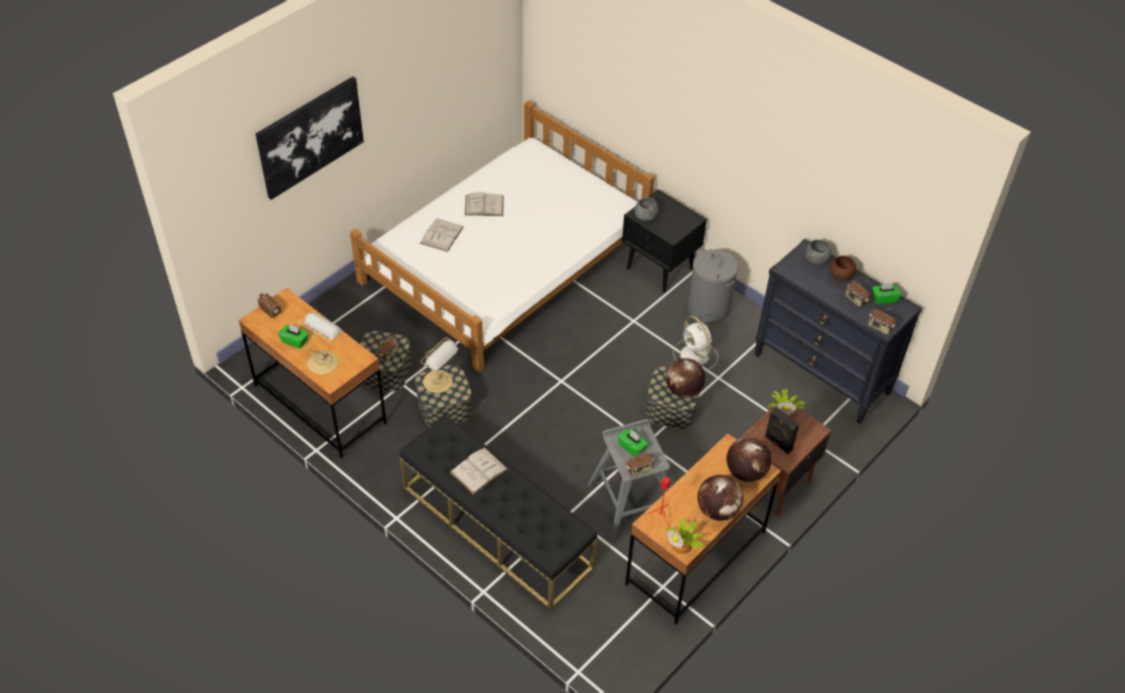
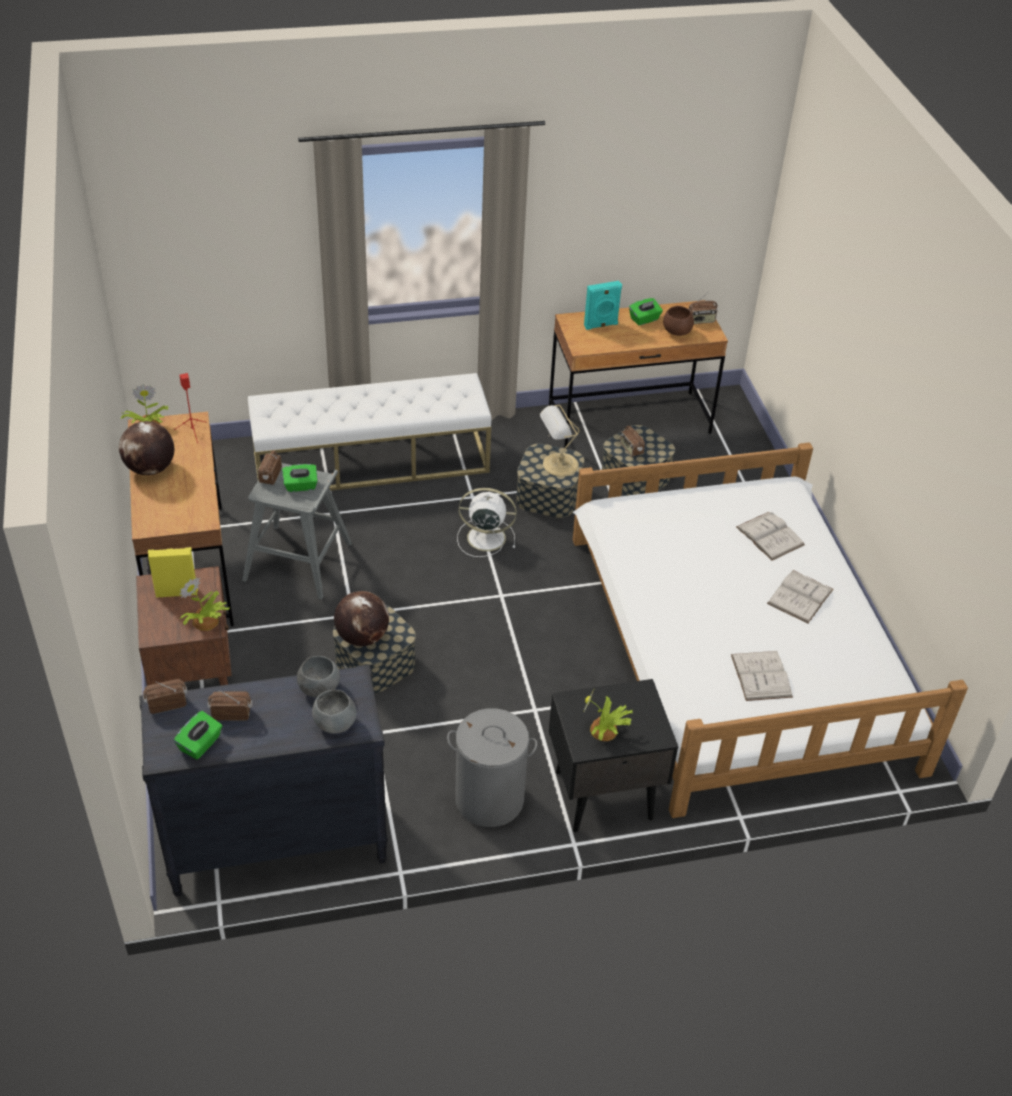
camera: 125 degrees right, 5 degrees down
(310, 136) = (850, 282): picture -> none
(324, 361) = (601, 325): table lamp -> turquoise speaker
(479, 470) = (399, 402): white book -> white book (761, 675)
(496, 527) = (371, 462): black bench -> white bench
(646, 217) = (629, 697): grey bowl -> grey bowl (318, 688)
(677, 216) = (604, 731): none -> potted plant
(695, 356) = (426, 733): white fan -> white fan (484, 537)
(745, 472) = (162, 512): globe -> none
(777, 443) = (177, 591): black speaker -> yellow speaker
(840, 276) = (283, 728): brown bowl -> brown bowl (677, 331)

